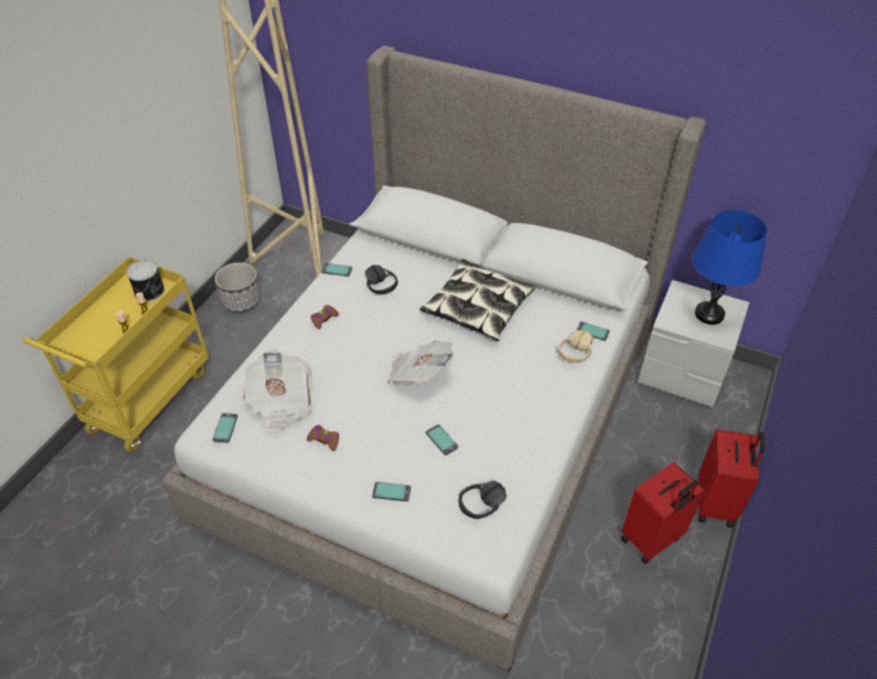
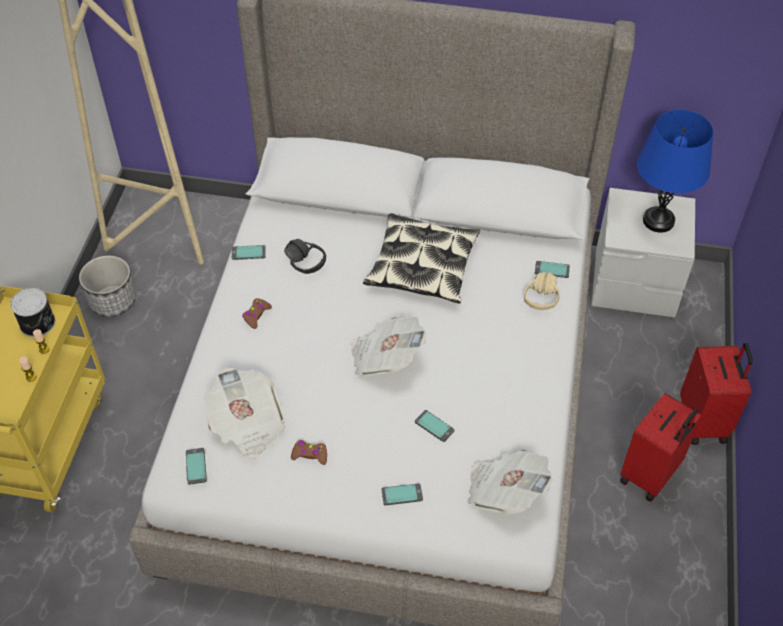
camera: 15 degrees left, 5 degrees up
(486, 510) = (505, 491): black headphones -> newspaper

